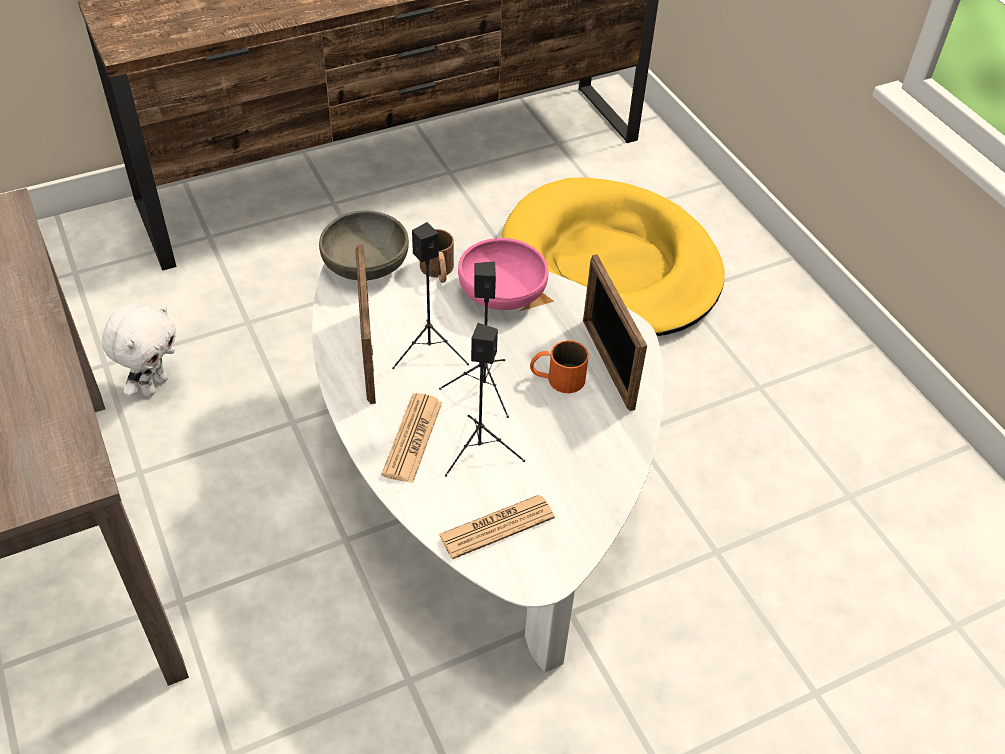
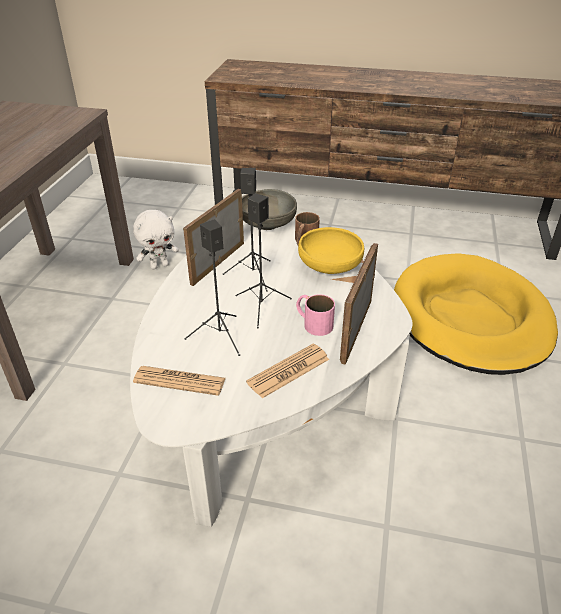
camera: 40 degrees right, 10 degrees down
(412, 438) = (191, 311): newspaper -> newspaper (288, 371)
(501, 293) = (329, 266): pink bowl -> yellow bowl
(557, 378) = (313, 322): orange mug -> pink mug

